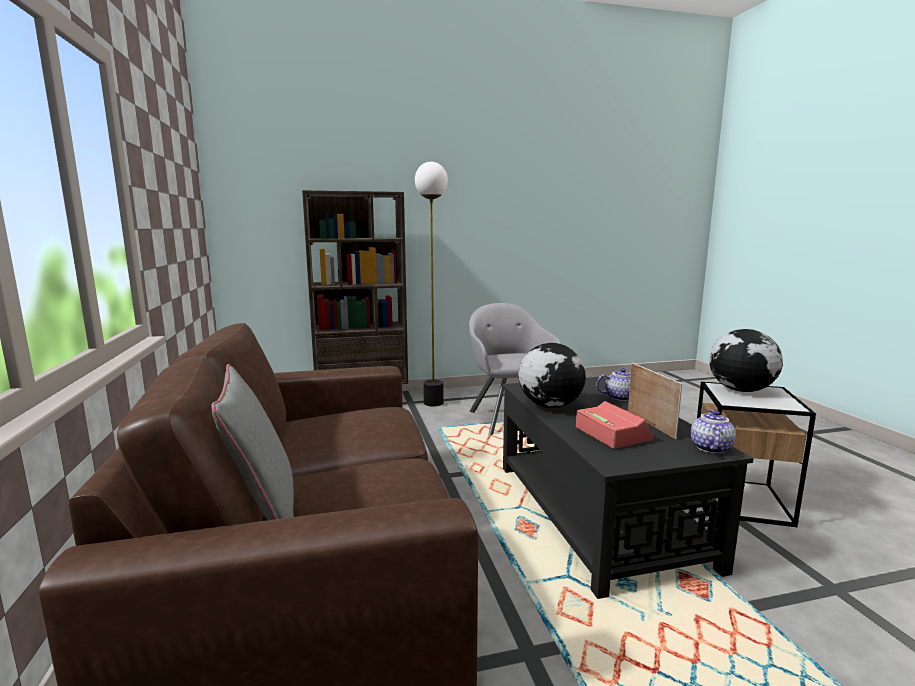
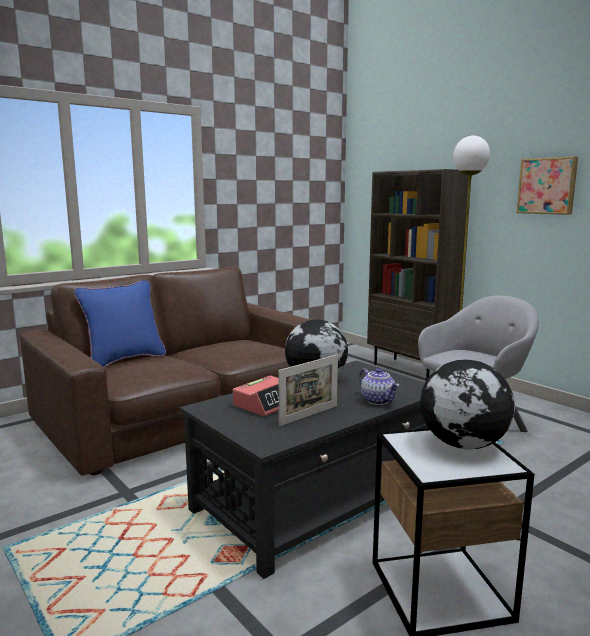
camera: 65 degrees right, 0 degrees up
(264, 514) = (124, 360): grey pillow -> blue pillow
(467, 211) = (547, 186): none -> picture
(709, 448) = (269, 439): teapot -> none

